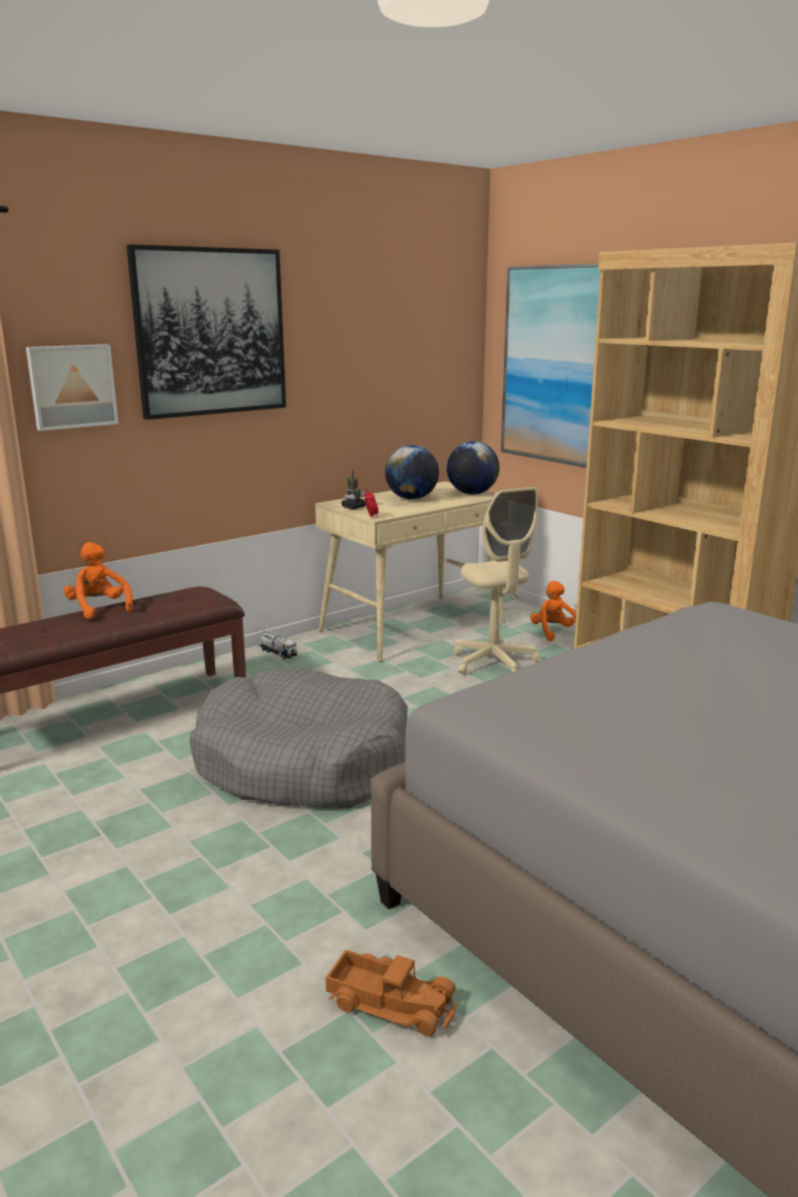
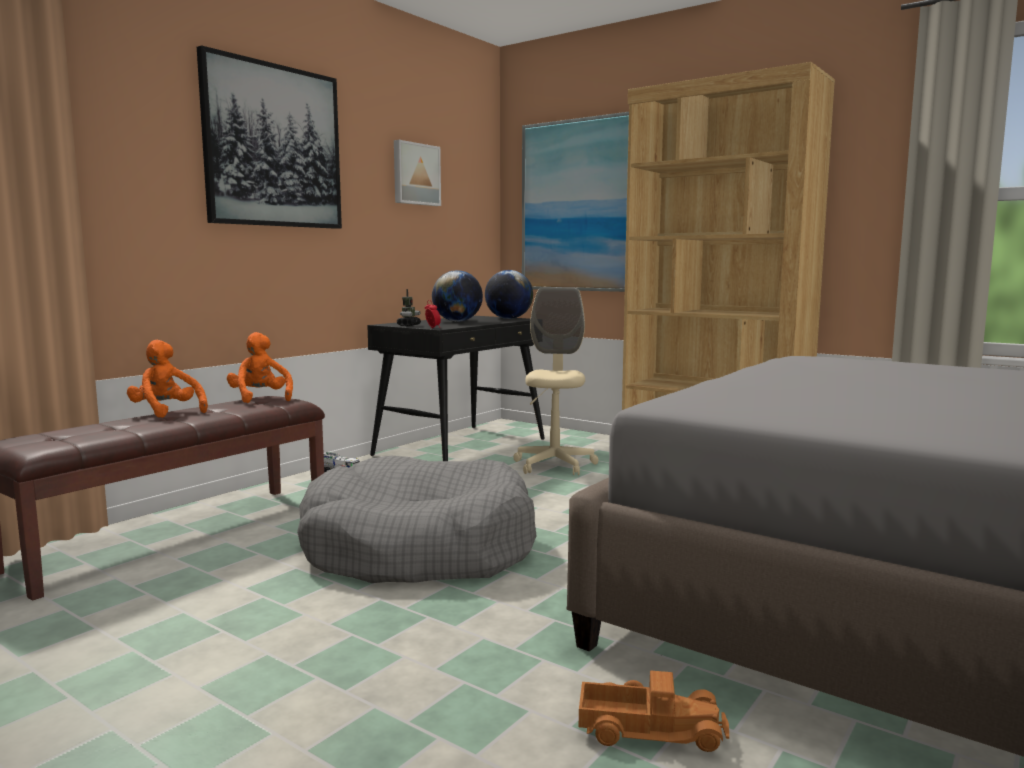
camera: 15 degrees left, 10 degrees down
(72, 386) = (137, 179): picture -> picture (415, 174)
(413, 626) = (461, 447): beige desk -> black desk
(494, 663) = (554, 465): beige office chair -> beige office chair turned 135 degrees counterclockwise
(554, 633) = (592, 443): orange plush toy -> orange plush toy (260, 398)

